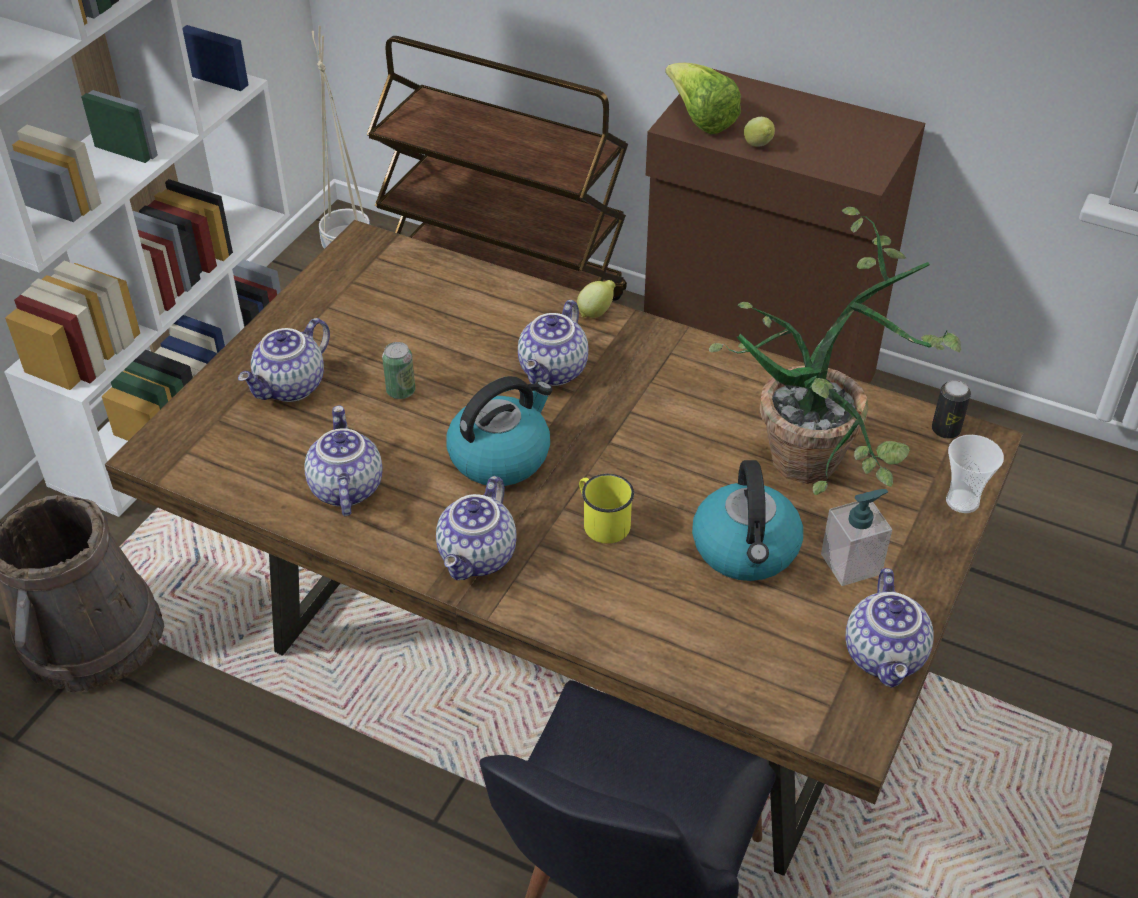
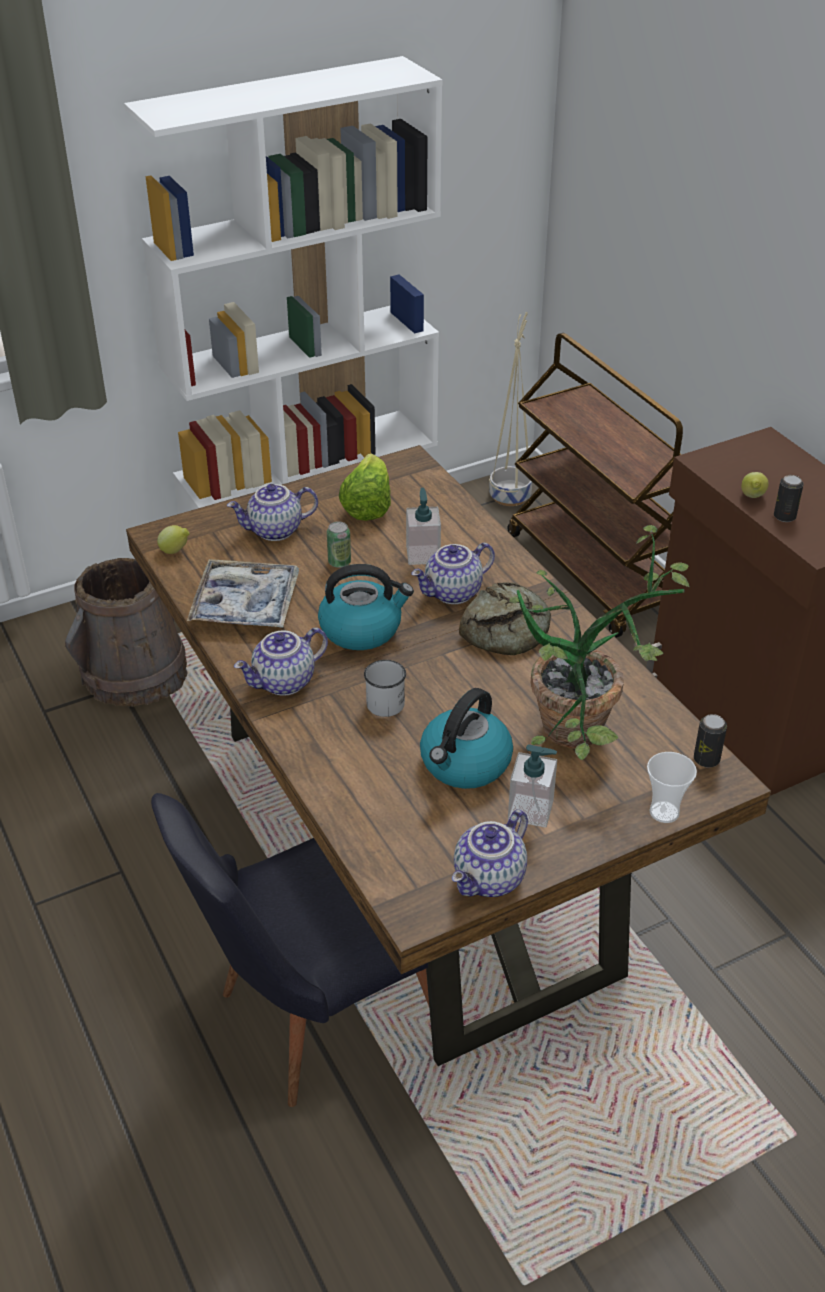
camera: 35 degrees right, 5 degrees down
(344, 488) = (245, 604): teapot -> tray
(481, 342) = (423, 554): none -> soap dispenser
(596, 312) = (523, 568): lemon -> lemon (175, 551)
(601, 522) = (385, 699): yellow mug -> white mug
(645, 384) = (508, 628): none -> bread
(700, 119) = (725, 463): lettuce -> lettuce (367, 506)
(804, 154) = (784, 517): none -> can

